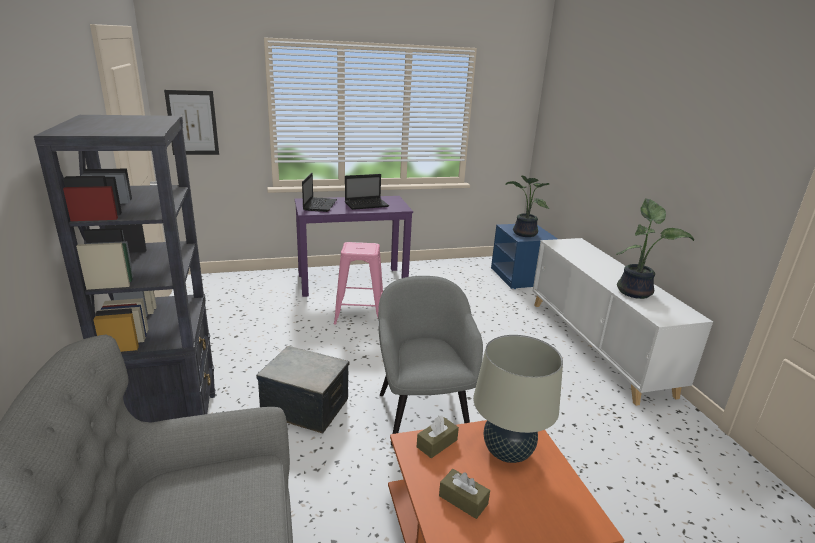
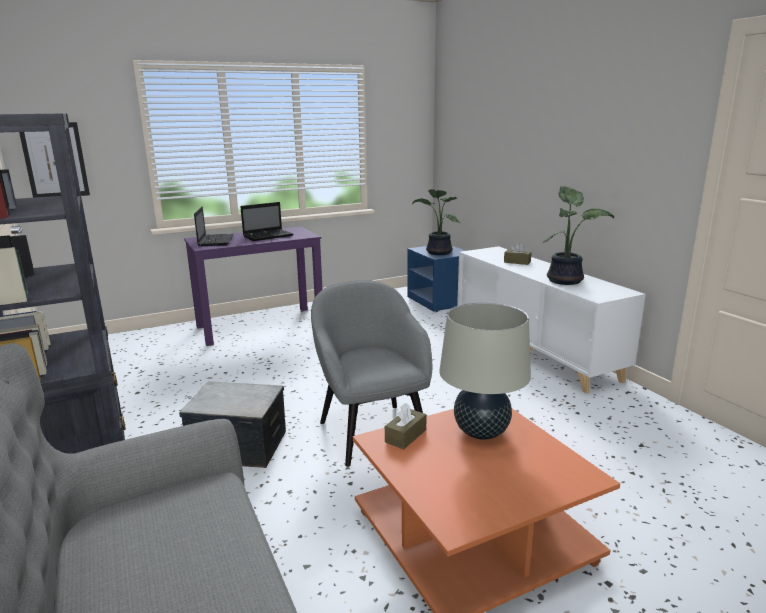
camera: 10 degrees left, 5 degrees down
(359, 315) = (277, 354): pink stool -> none
(463, 500) = (449, 478): brown tissue box -> brown tissue box (517, 262)

